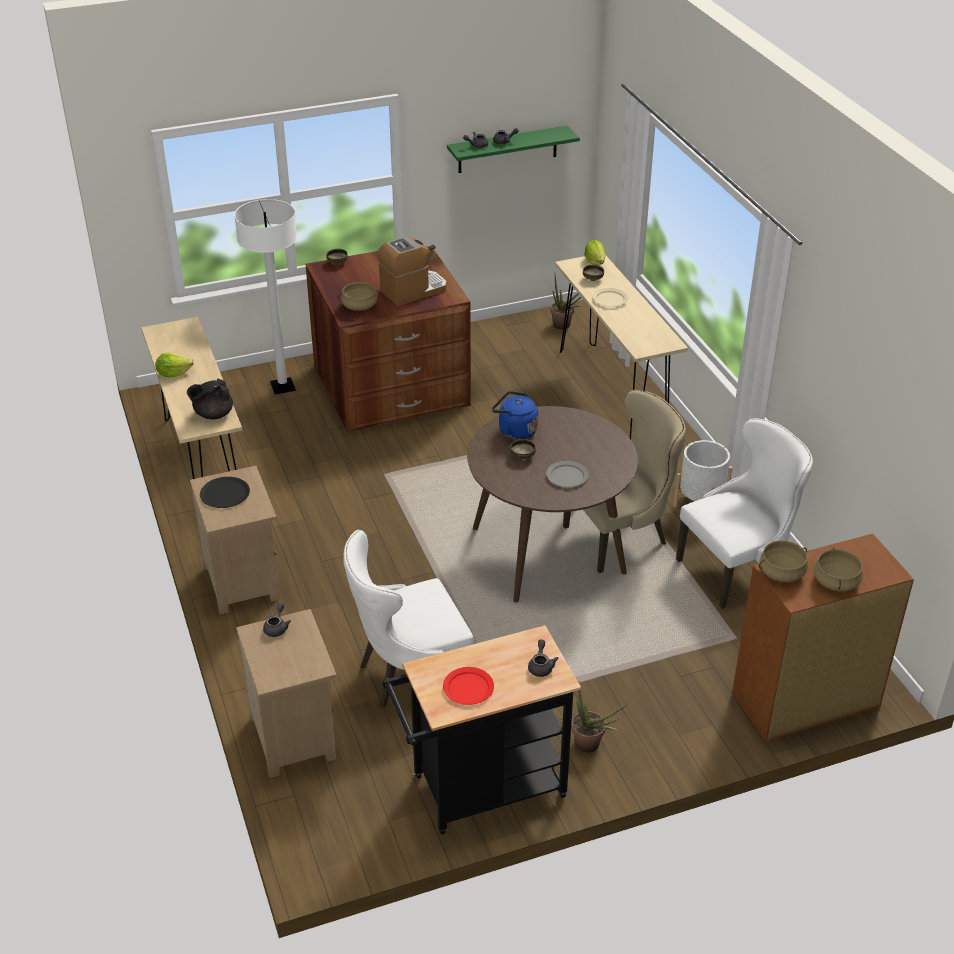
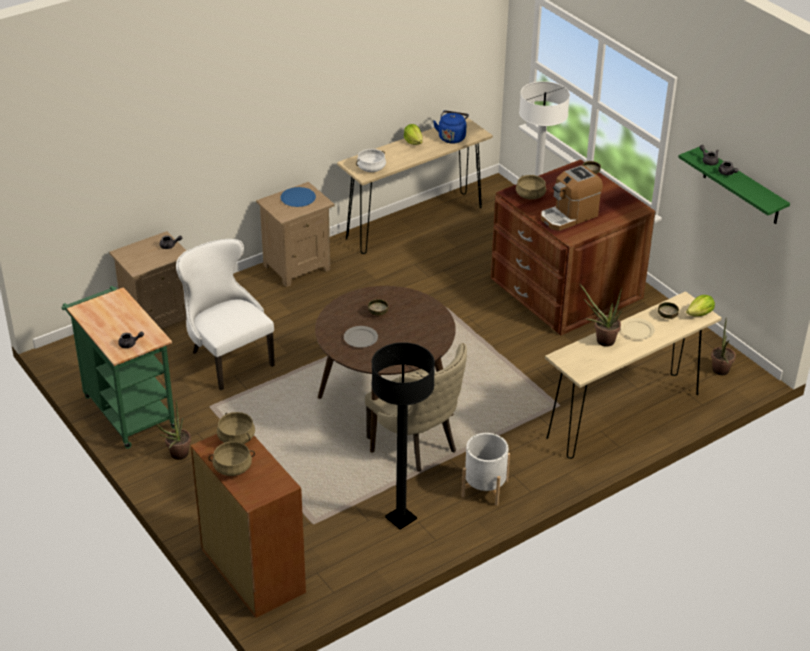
camera: 75 degrees right, 0 degrees up
(213, 414) = (371, 168): black teapot -> white cooking pot
(225, 493) = (298, 198): black plate -> blue plate
(413, 290) = (569, 216): coffee machine -> coffee machine turned 105 degrees clockwise
(468, 688) = (104, 316): red plate -> none
(480, 790) = (126, 409): black cart -> green cart
(515, 430) = (410, 305): blue kettle -> blue kettle (452, 137)
(620, 322) = (601, 340): none -> potted plant
(736, 569) = (401, 518): white chair -> black floor lamp

